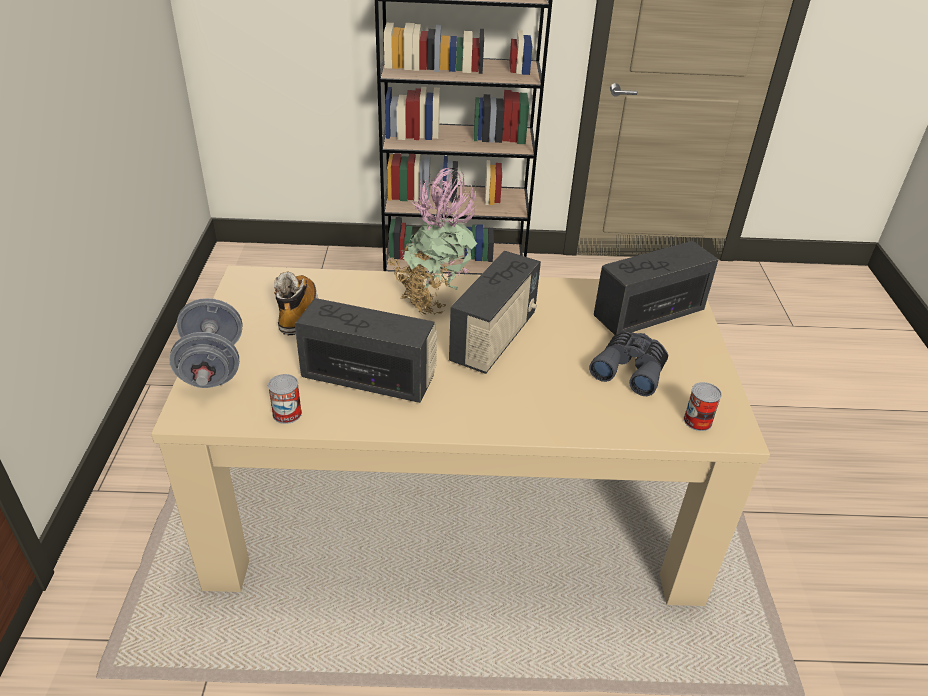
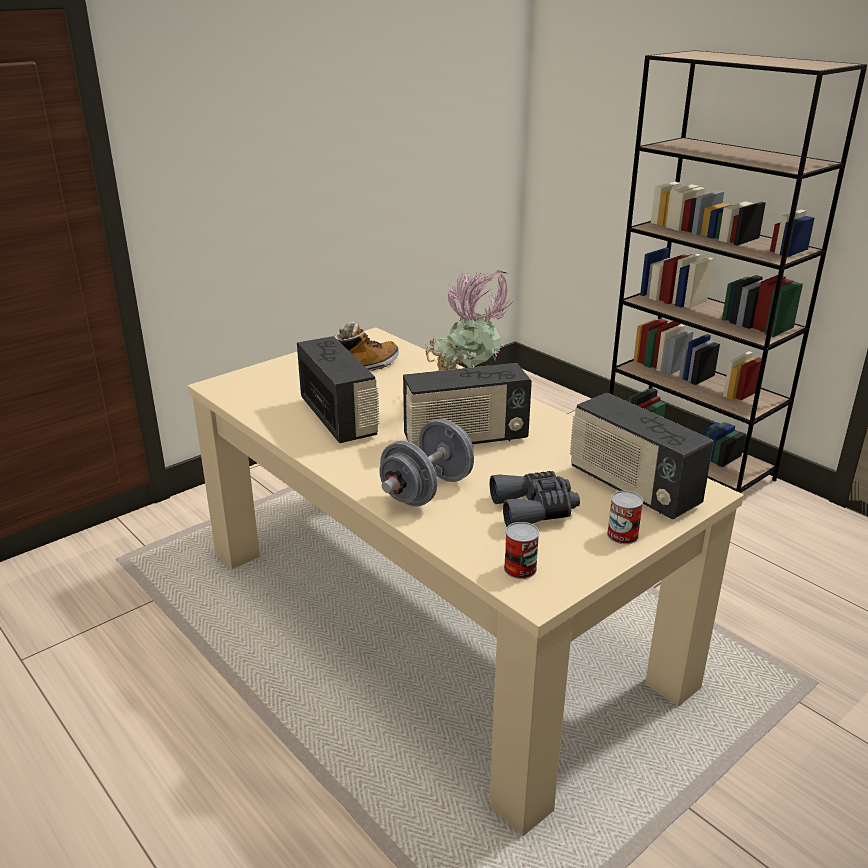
camera: 50 degrees right, 10 degrees down
(212, 367) = (270, 371): grey dumbbell -> grey dumbbell (427, 490)
(287, 413) = (262, 410): can -> can (622, 535)
(648, 315) = (632, 488): radio -> radio turned 150 degrees counterclockwise

